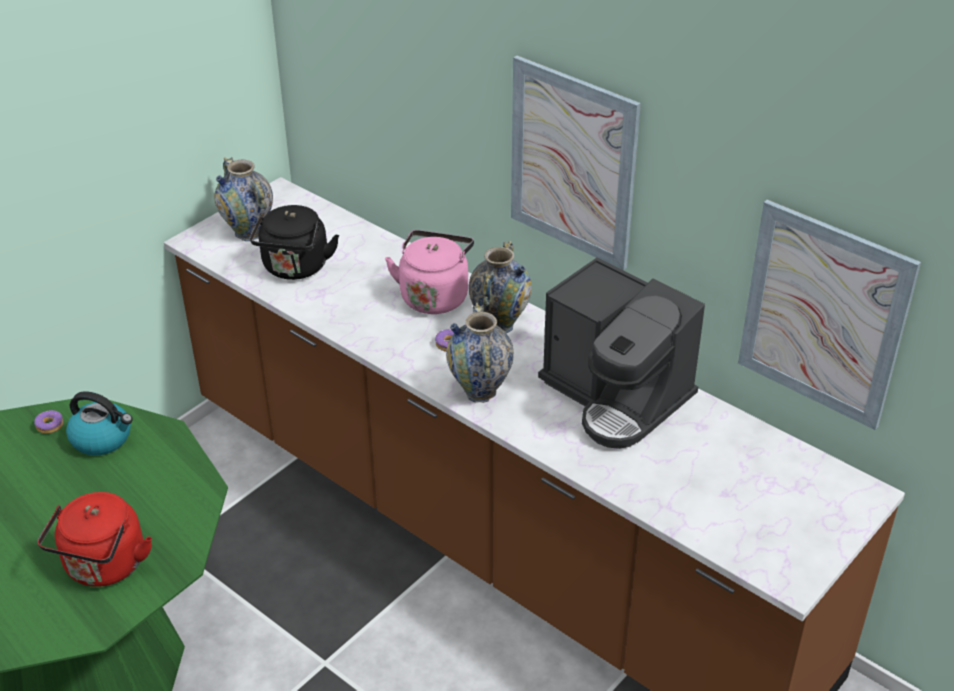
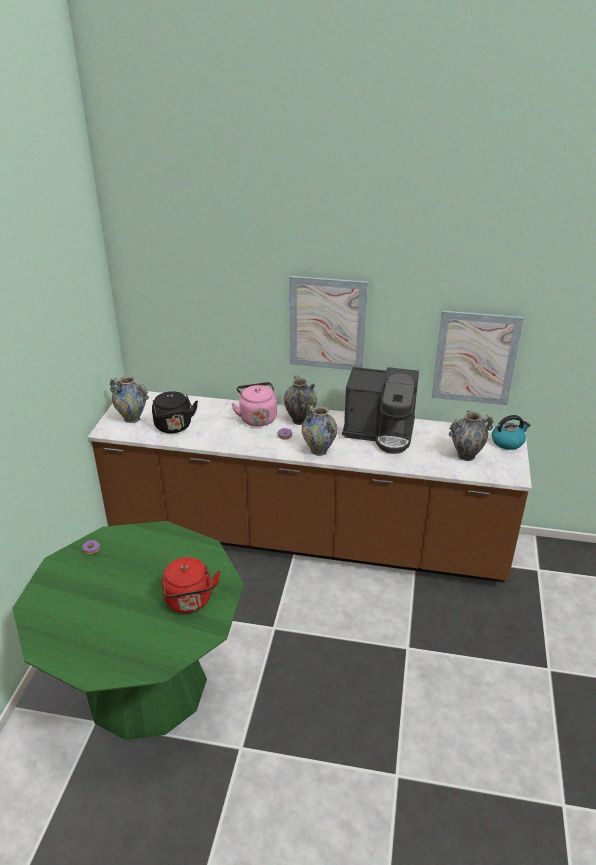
camera: 30 degrees left, 5 degrees down
(103, 438) = (129, 544): kettle -> kettle (508, 442)
(733, 500) = (466, 455): none -> vase

